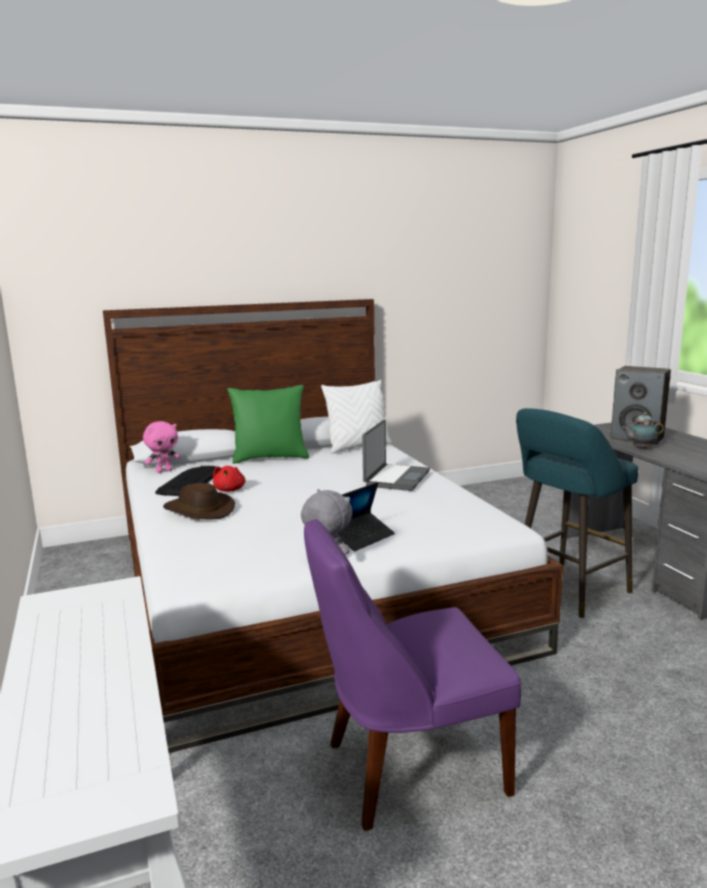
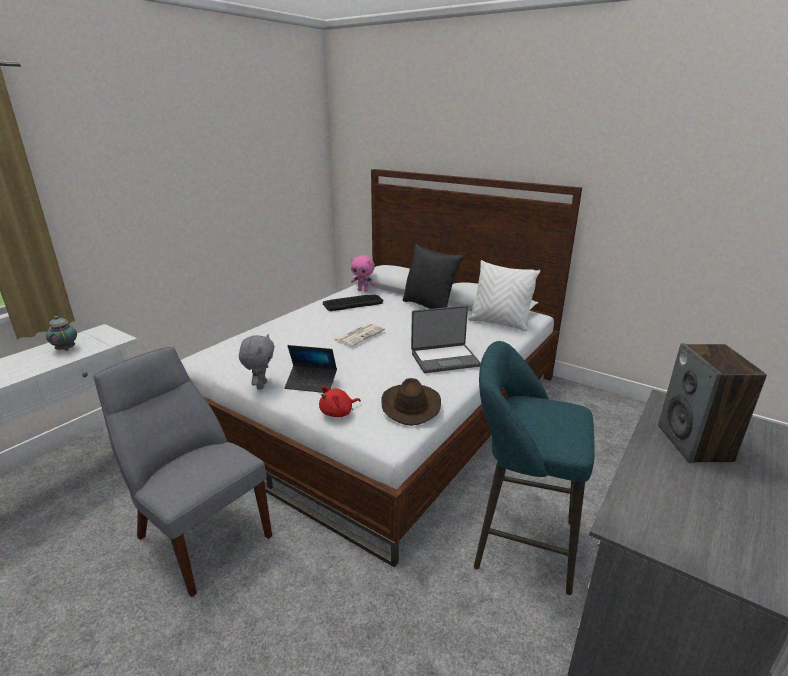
camera: 55 degrees right, 10 degrees up
(198, 510) = (307, 322): brown hat -> brown hat (410, 405)
(230, 490) = (352, 317): red plush toy -> red plush toy (338, 413)
(270, 458) = (429, 306): green pillow -> black pillow
(287, 495) = (359, 335): none -> newspaper
(407, 768) = (200, 534): purple chair -> grey chair
(640, 448) = (650, 453): teapot -> teapot (66, 349)

